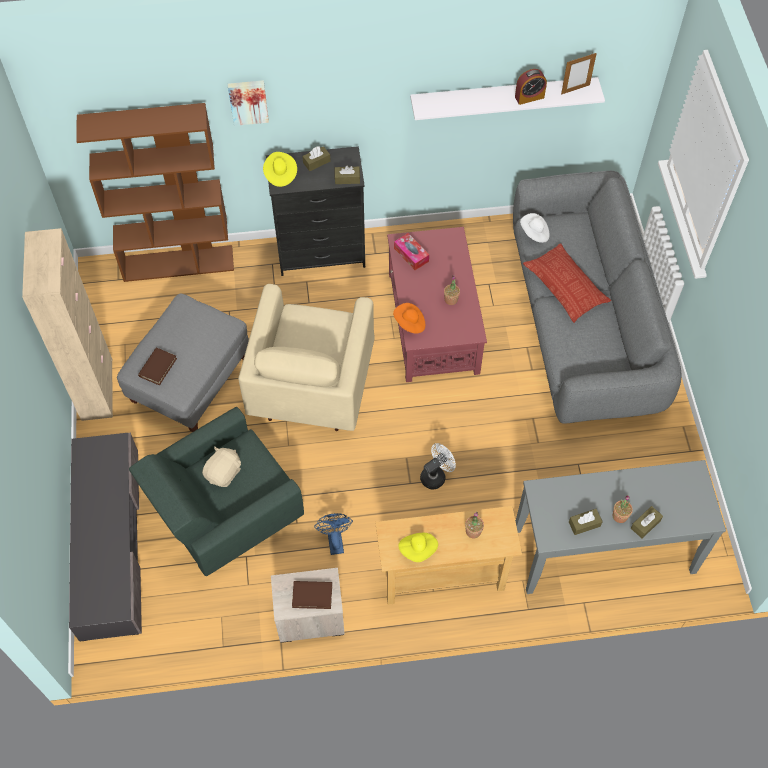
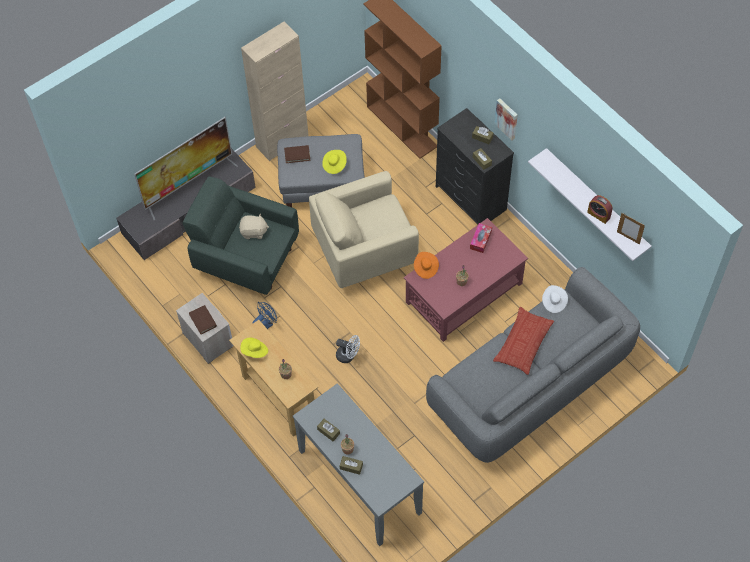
camera: 60 degrees right, 0 degrees up
(90, 513) = (189, 184): none -> television
(248, 101) = (465, 66): picture -> picture (507, 118)
(280, 174) = (457, 124): yellow hat -> yellow hat (334, 165)

